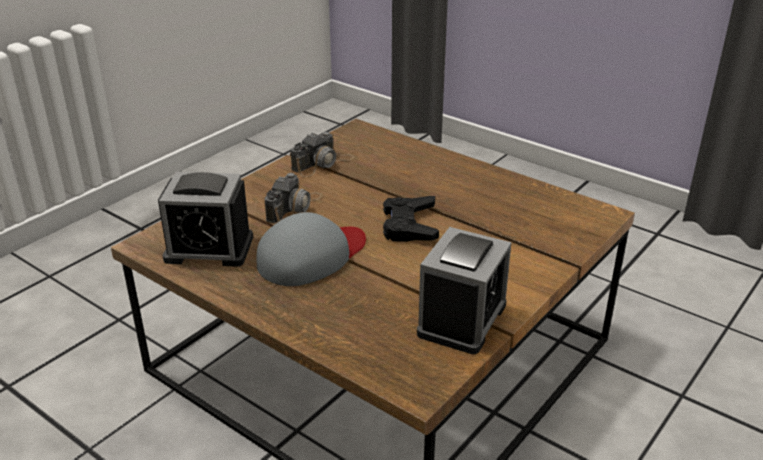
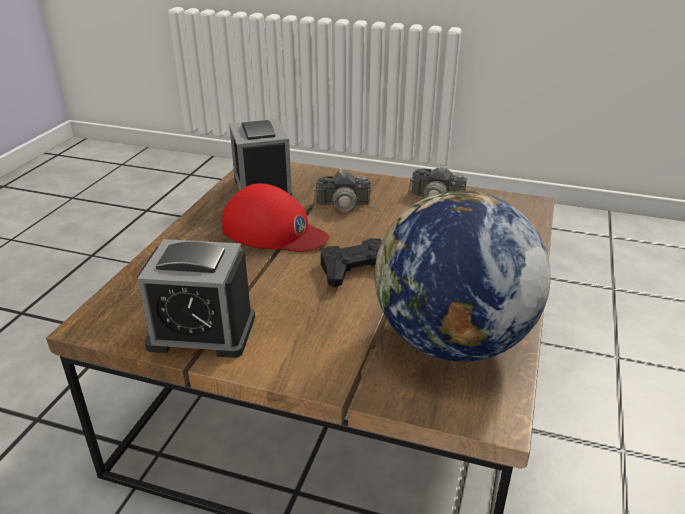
camera: 70 degrees right, 0 degrees up
(312, 256) = (274, 231): grey cap -> red cap
(523, 209) = (451, 341): none -> globe

